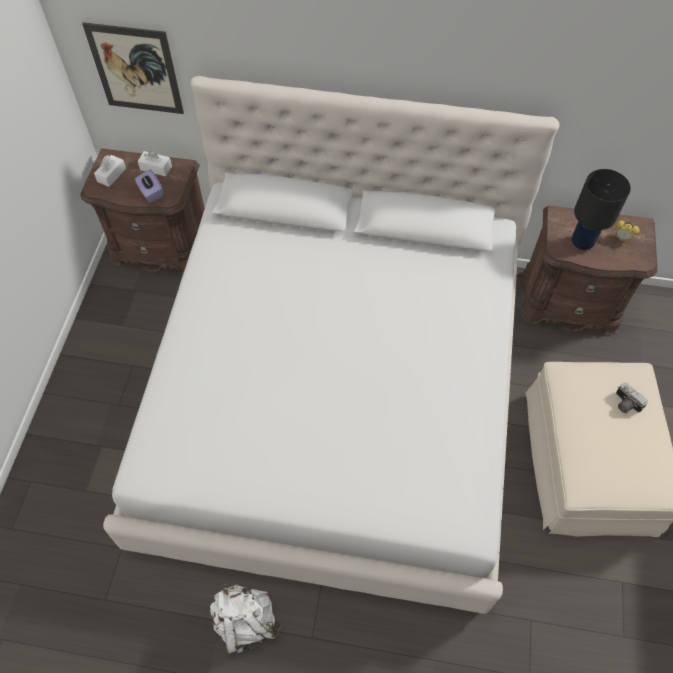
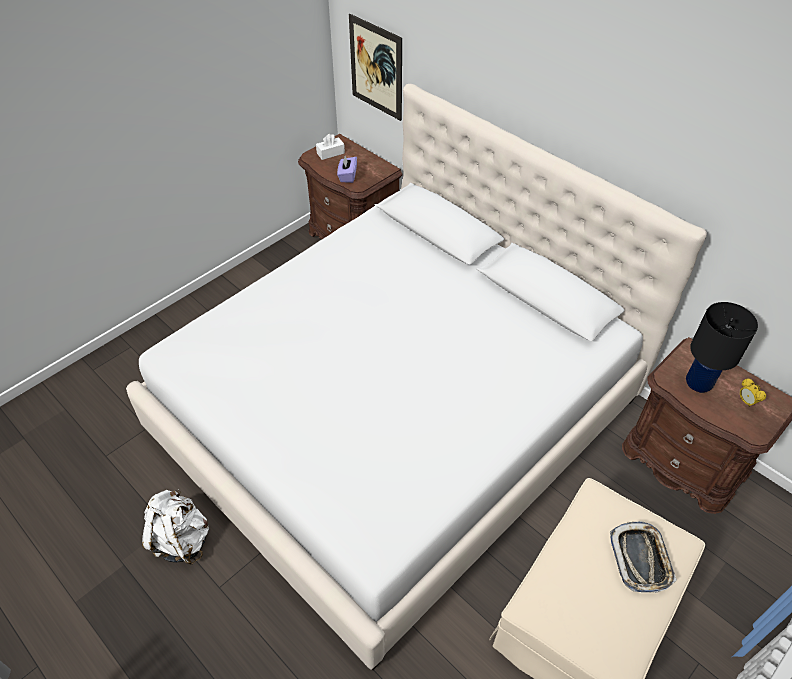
camera: 35 degrees right, 10 degrees down
(156, 168) = (366, 162): white tissue box -> none
(625, 404) = (640, 559): camera -> tray

